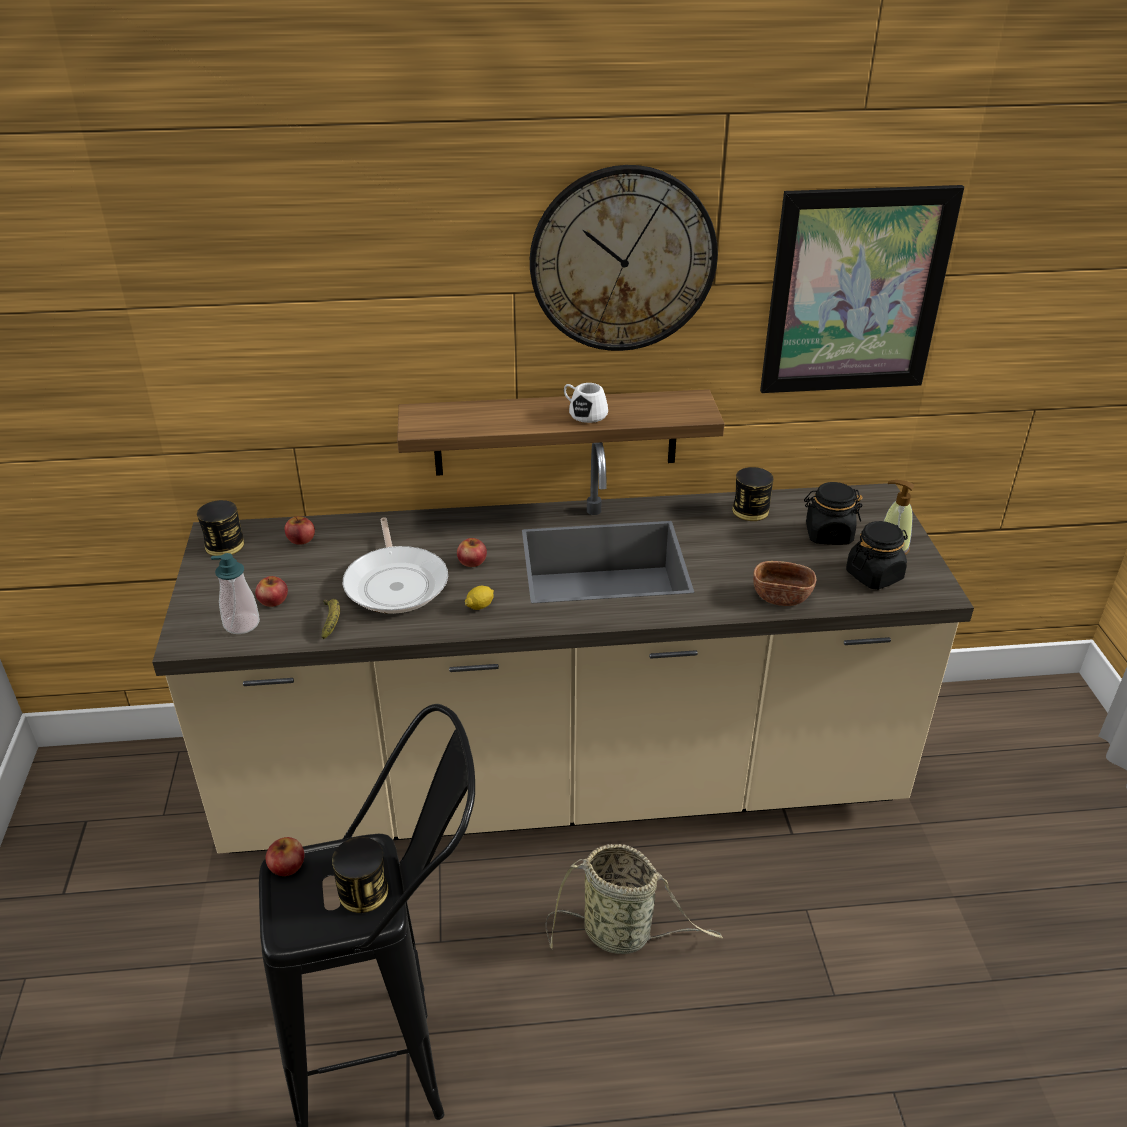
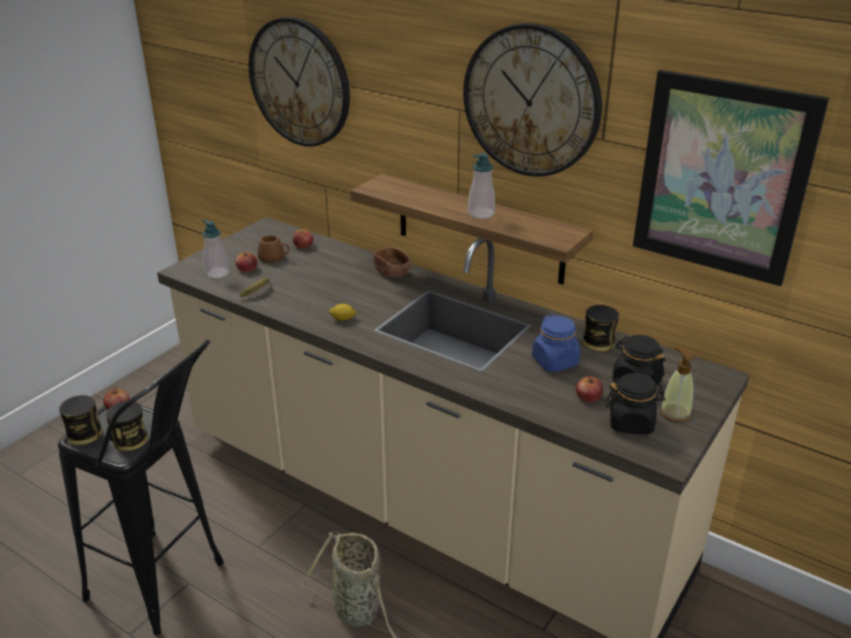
camera: 40 degrees right, 5 degrees down
(224, 545) = (263, 233): can -> can (85, 434)
(238, 314) = (300, 82): none -> wall clock
(287, 570) = (274, 257): none -> brown mug
(396, 583) = (317, 287): frying pan -> none
(472, 561) = (374, 294): apple -> apple (588, 397)
(584, 413) = (481, 214): white mug -> soap dispenser
(742, 548) = (555, 362): none -> blue jar
(781, 596) = (538, 402): brown bowl -> brown bowl (392, 272)

